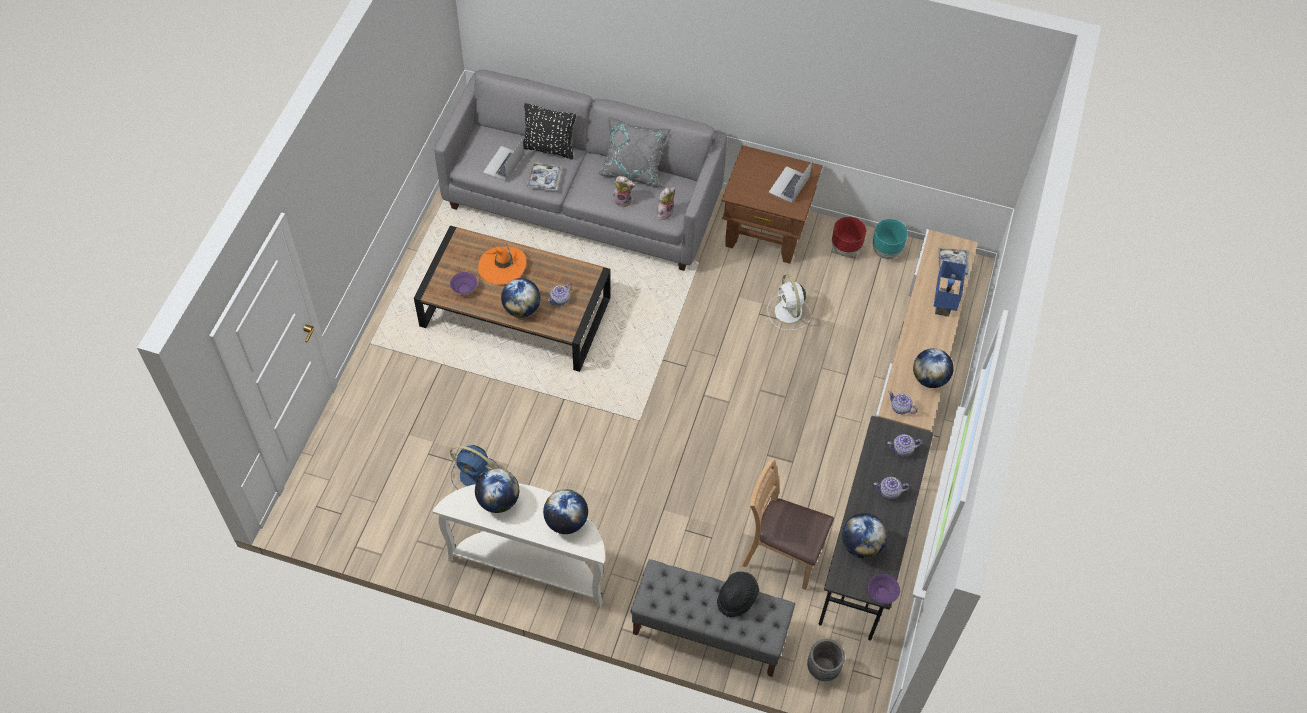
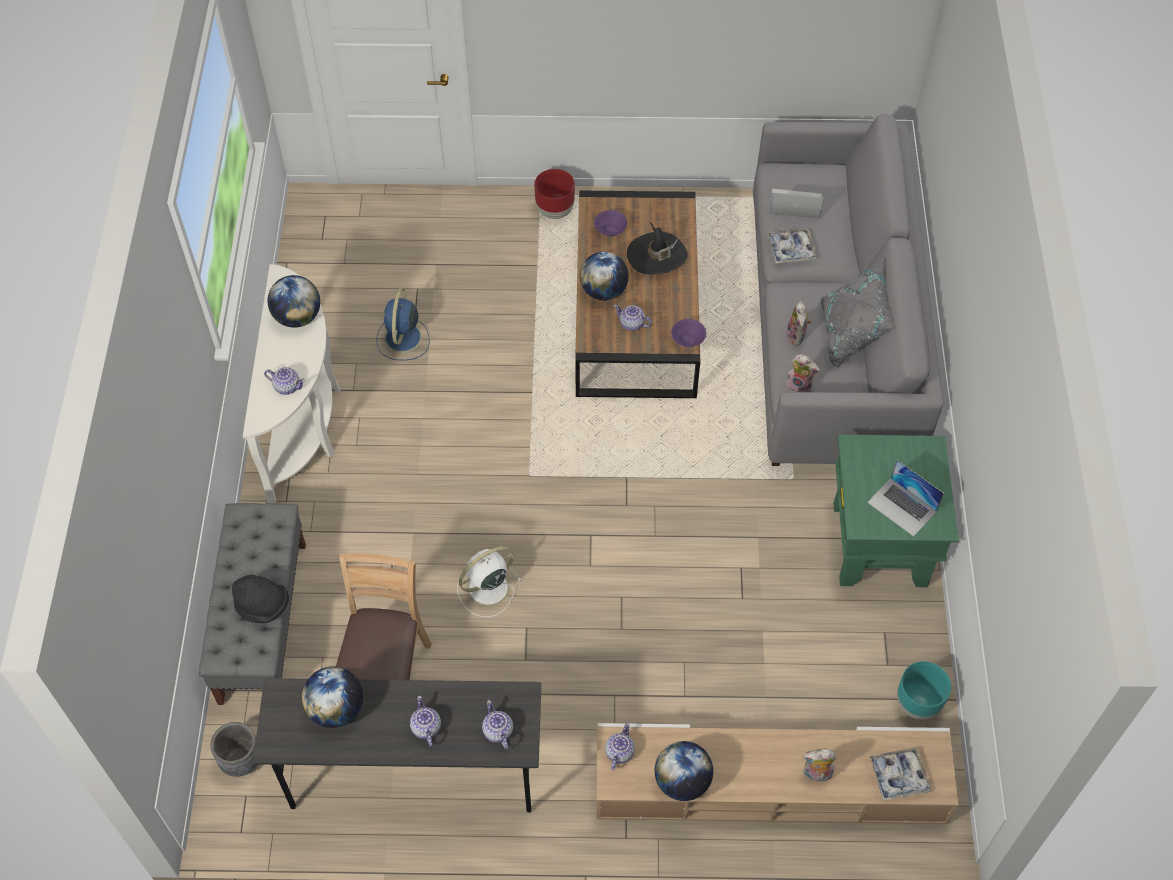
camera: 75 degrees right, 0 degrees up
(502, 266) = (657, 256): orange hat -> black hat
(549, 148) = (842, 241): black pillow -> none
(566, 521) = (287, 386): globe -> teapot
(765, 232) = (878, 544): brown side table -> green side table
(788, 313) = (756, 602): white fan -> white fan (486, 589)
(789, 184) = (902, 507): laptop -> laptop turned 150 degrees counterclockwise
(846, 249) = (897, 650): red planter -> red planter (555, 211)
(882, 594) = (271, 748): purple bowl -> purple bowl (687, 340)
(941, 305) = (816, 774): blue table lamp -> plush toy

